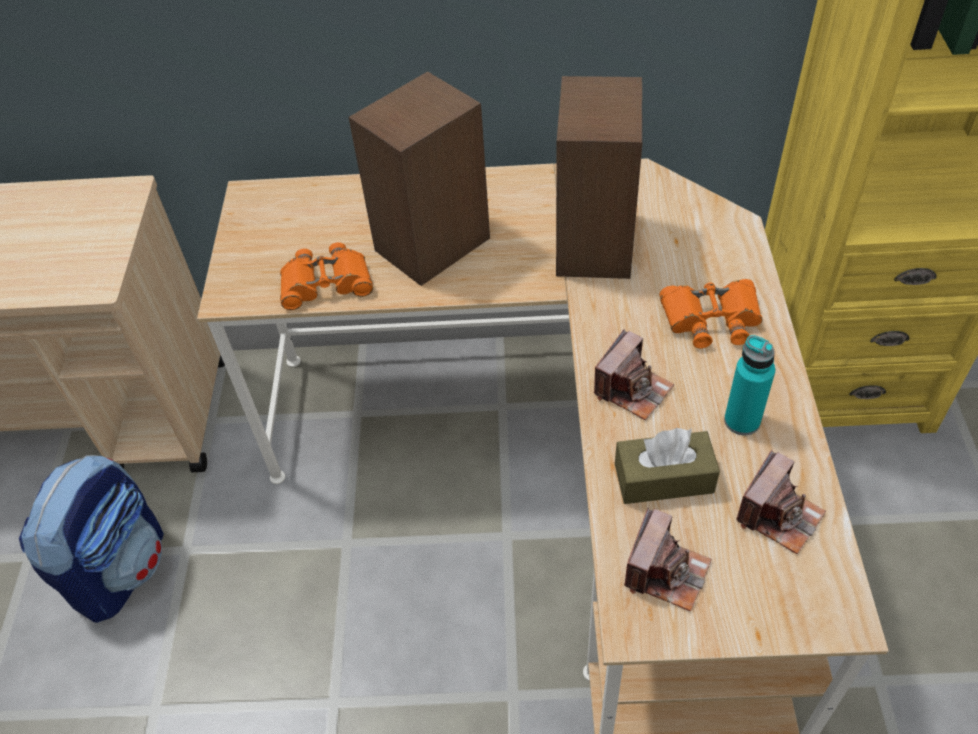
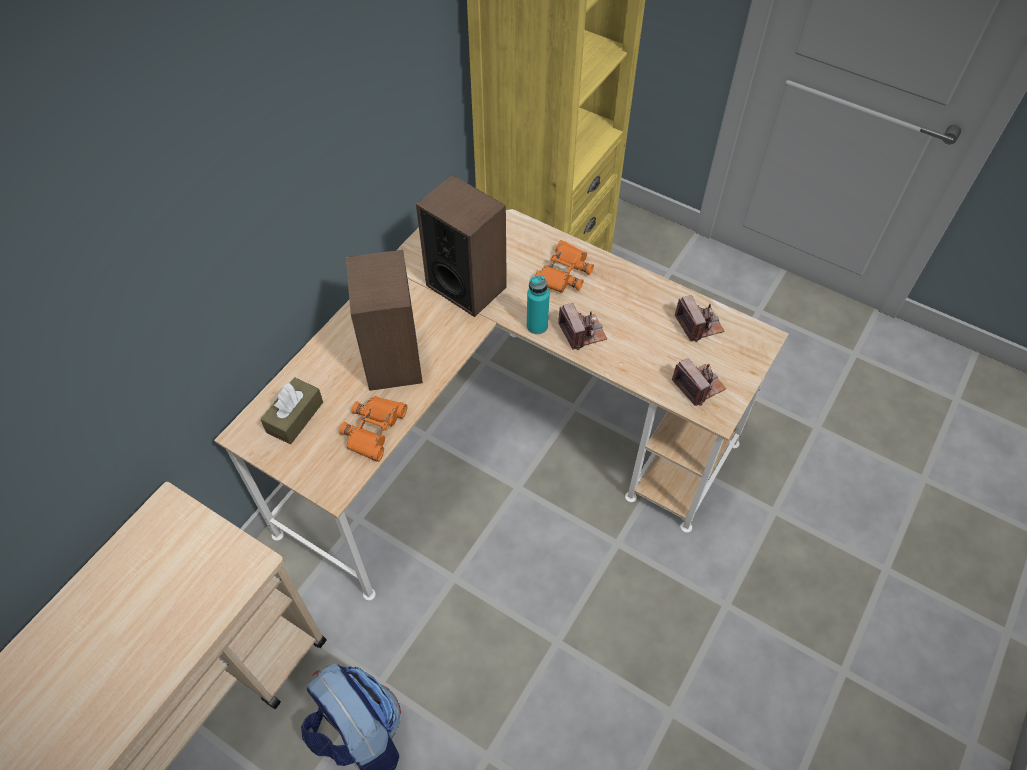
camera: 60 degrees left, 5 degrees up
(663, 478) = (646, 354): brown tissue box -> brown tissue box (295, 417)
(742, 421) = (636, 303): turquoise bottle -> turquoise bottle (537, 326)

